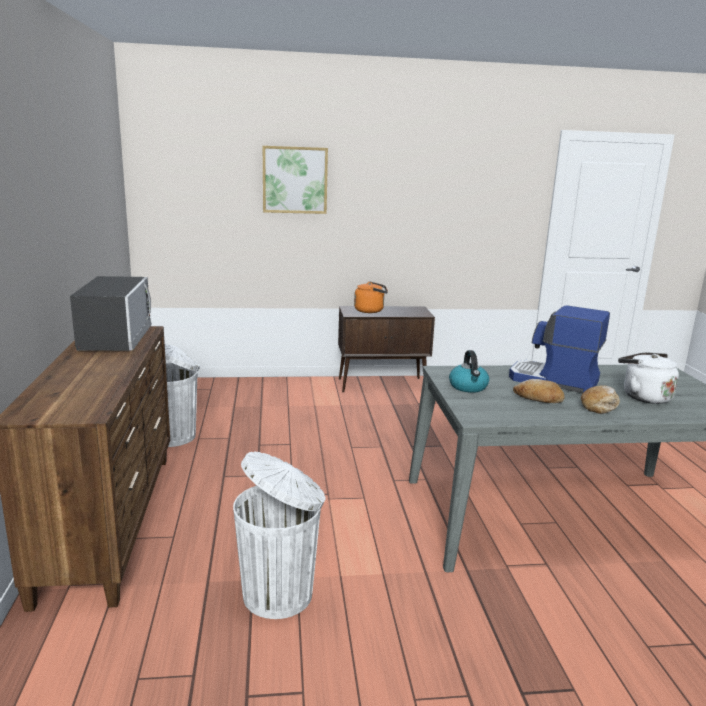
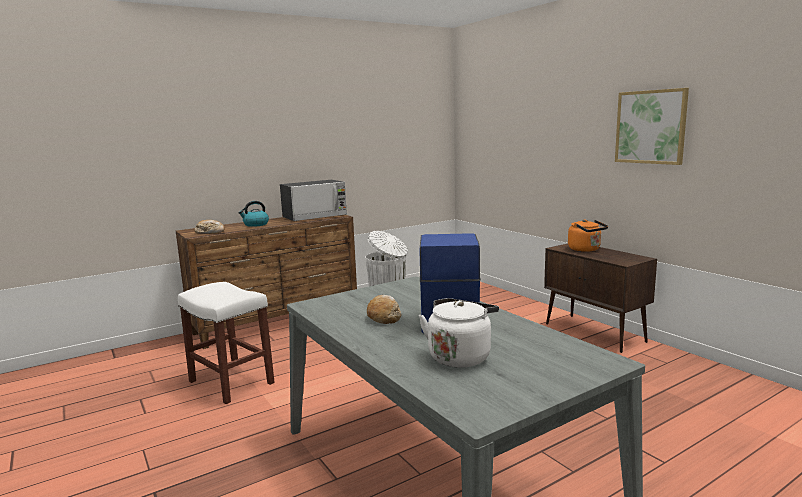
camera: 65 degrees right, 5 degrees down
(280, 594) = (232, 382): white trash can -> white stool
(295, 180) = (548, 118): picture -> picture (650, 127)
(468, 387) = (381, 293): kettle -> kettle (255, 224)
(599, 406) = (396, 339): bread -> bread (210, 232)

